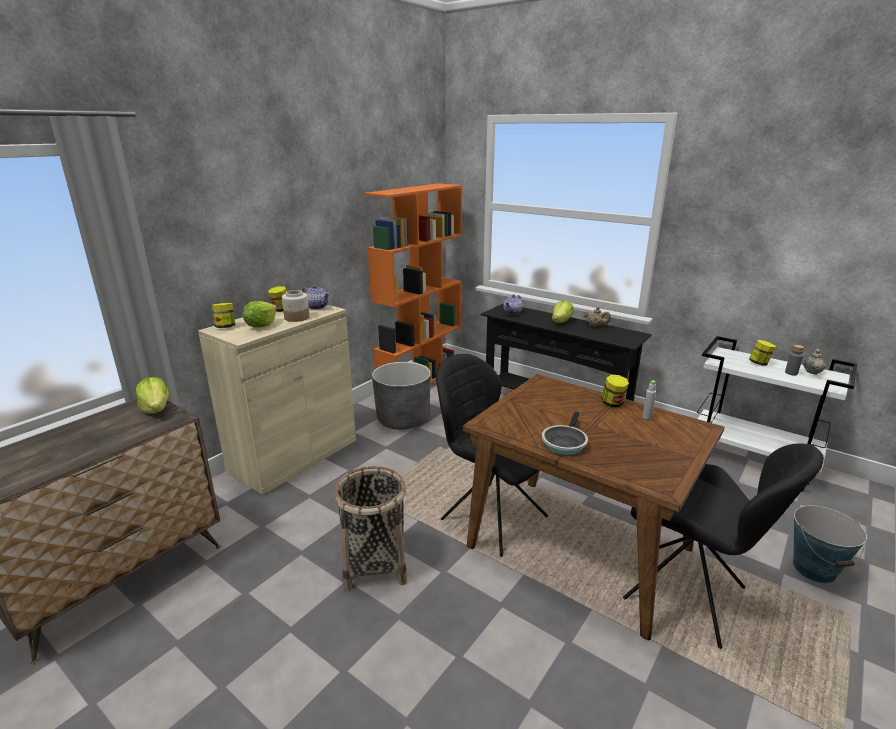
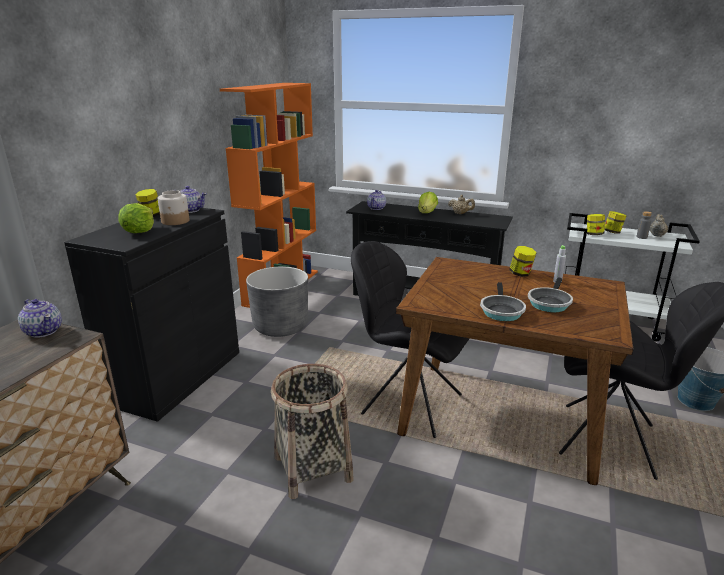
camera: 15 degrees left, 0 degrees up
(156, 409) = (43, 331): lettuce -> teapot
(225, 327) = (97, 236): jar -> jar (593, 234)
(294, 455) = (176, 377): beige cabinet -> black cabinet
(621, 440) = (549, 303): none -> frying pan

